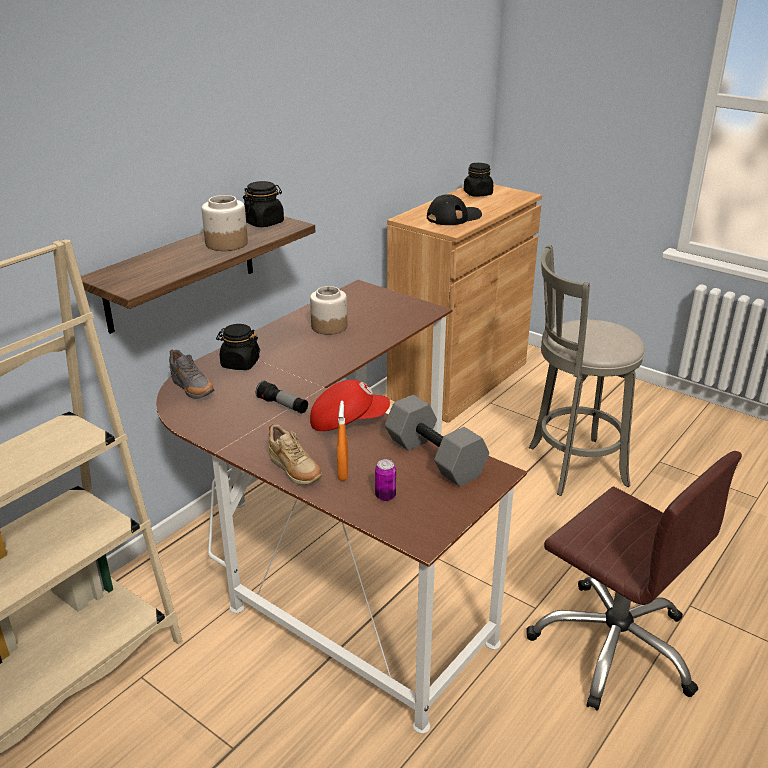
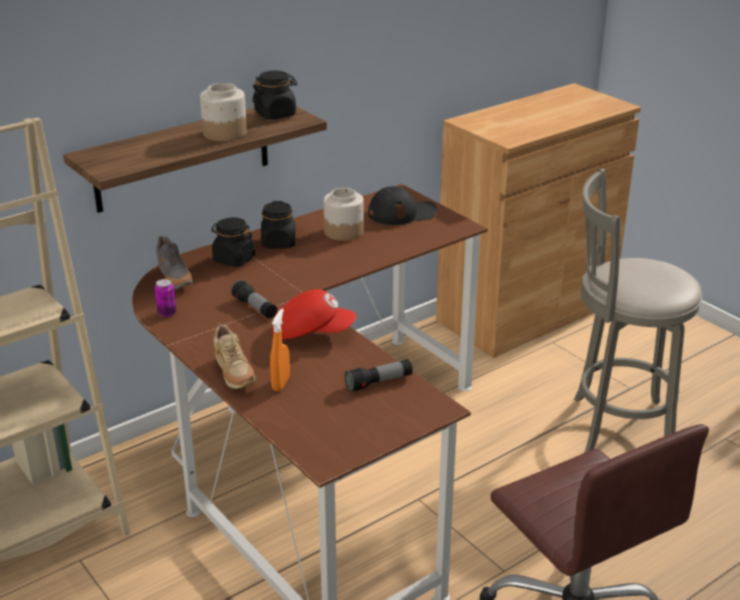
camera: 15 degrees right, 0 degrees up
(385, 496) = (311, 413): can -> can (167, 313)
(432, 458) = (379, 383): grey dumbbell -> flashlight
(453, 217) = (519, 124): black cap -> black cap (402, 213)
(478, 194) = (564, 99): black jar -> black jar (278, 243)

